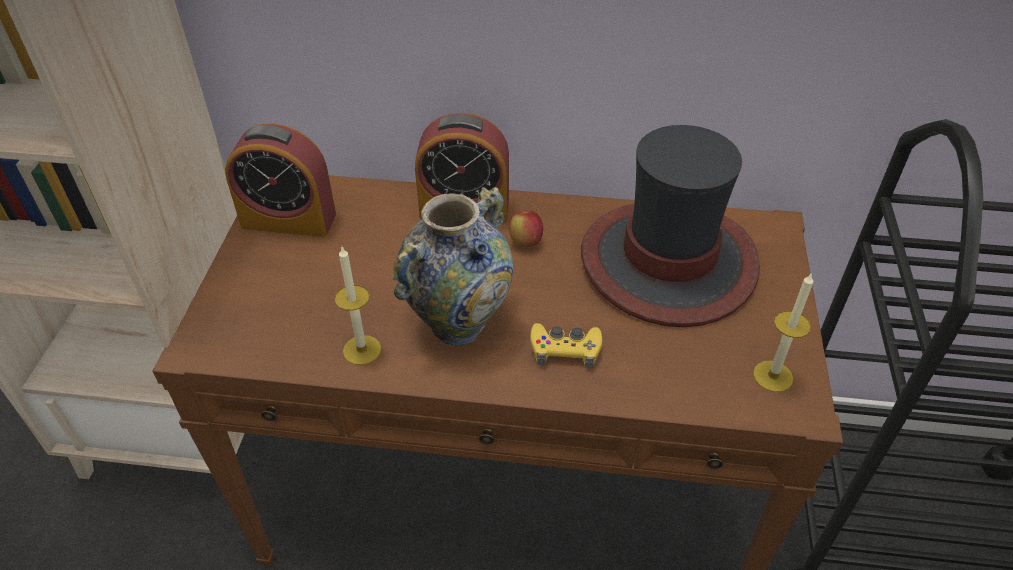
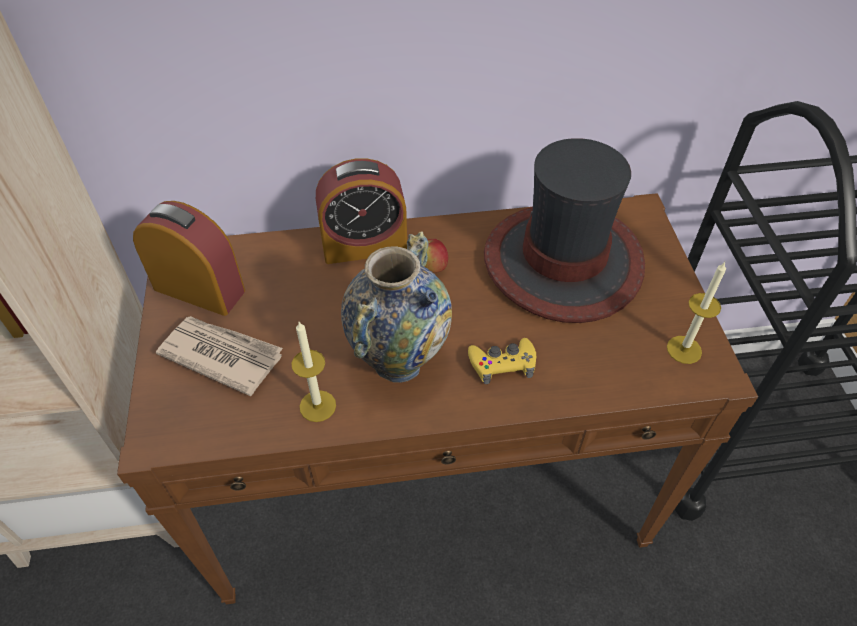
camera: 15 degrees left, 5 degrees up
(287, 283) = (221, 355): none -> newspaper
(289, 220) = (199, 289): alarm clock -> alarm clock turned 150 degrees counterclockwise

